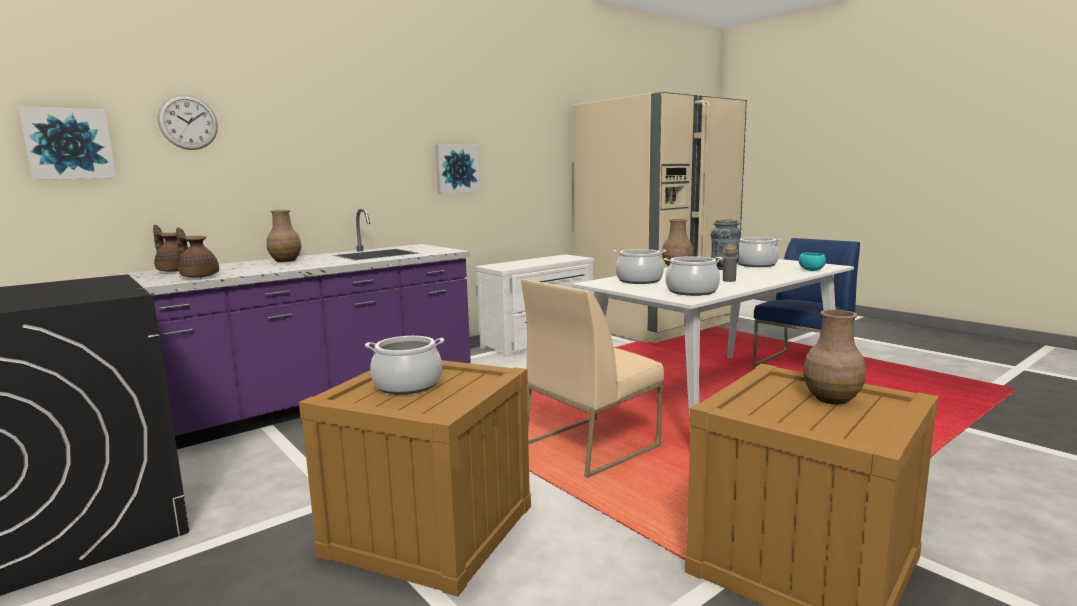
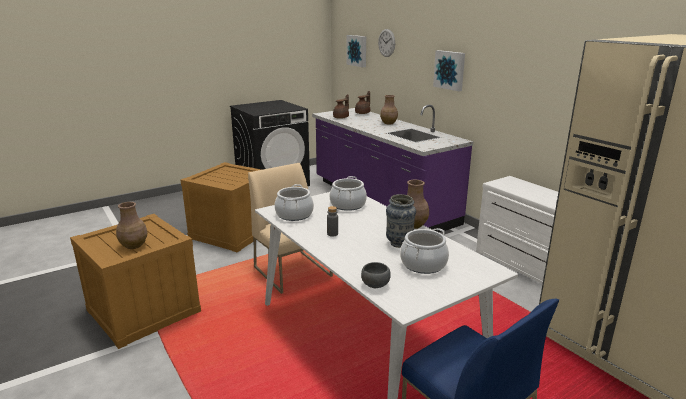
camera: 95 degrees right, 10 degrees up
(408, 385) = (233, 175): cooking pot -> none
(456, 169) = (512, 90): picture -> picture (450, 70)
(810, 270) = (375, 284): turquoise bowl -> grey bowl

